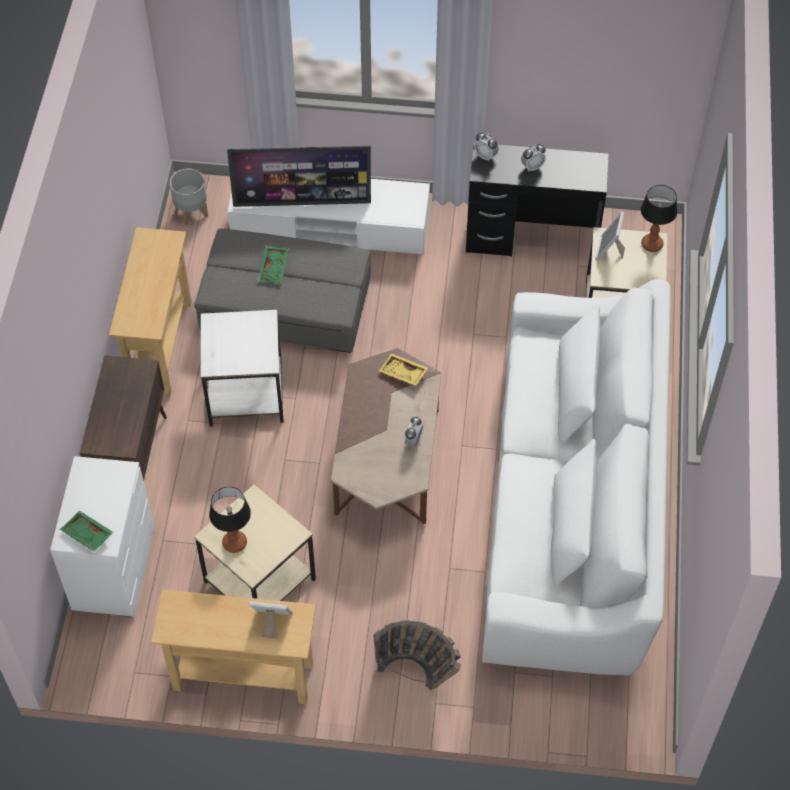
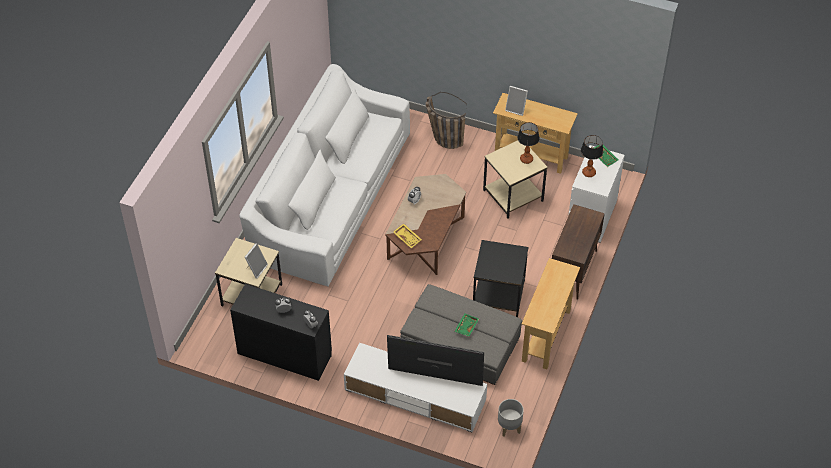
camera: 165 degrees left, 5 degrees down
(244, 392) = (499, 295): white side table -> black side table
(652, 244) = (228, 267): table lamp -> table lamp (588, 173)

